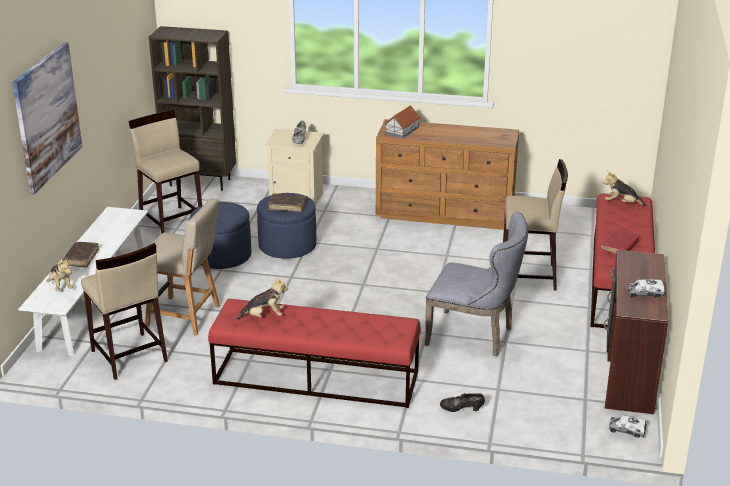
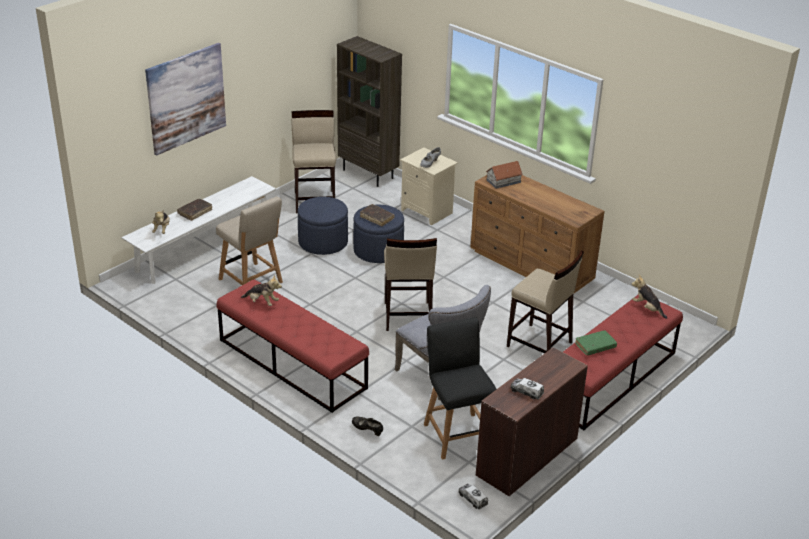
camera: 30 degrees right, 5 degrees up
(128, 356) = (187, 298): beige stool -> beige stool (407, 316)
(545, 379) = (456, 433): none -> black chair
(619, 247) = (595, 346): red book -> green book

